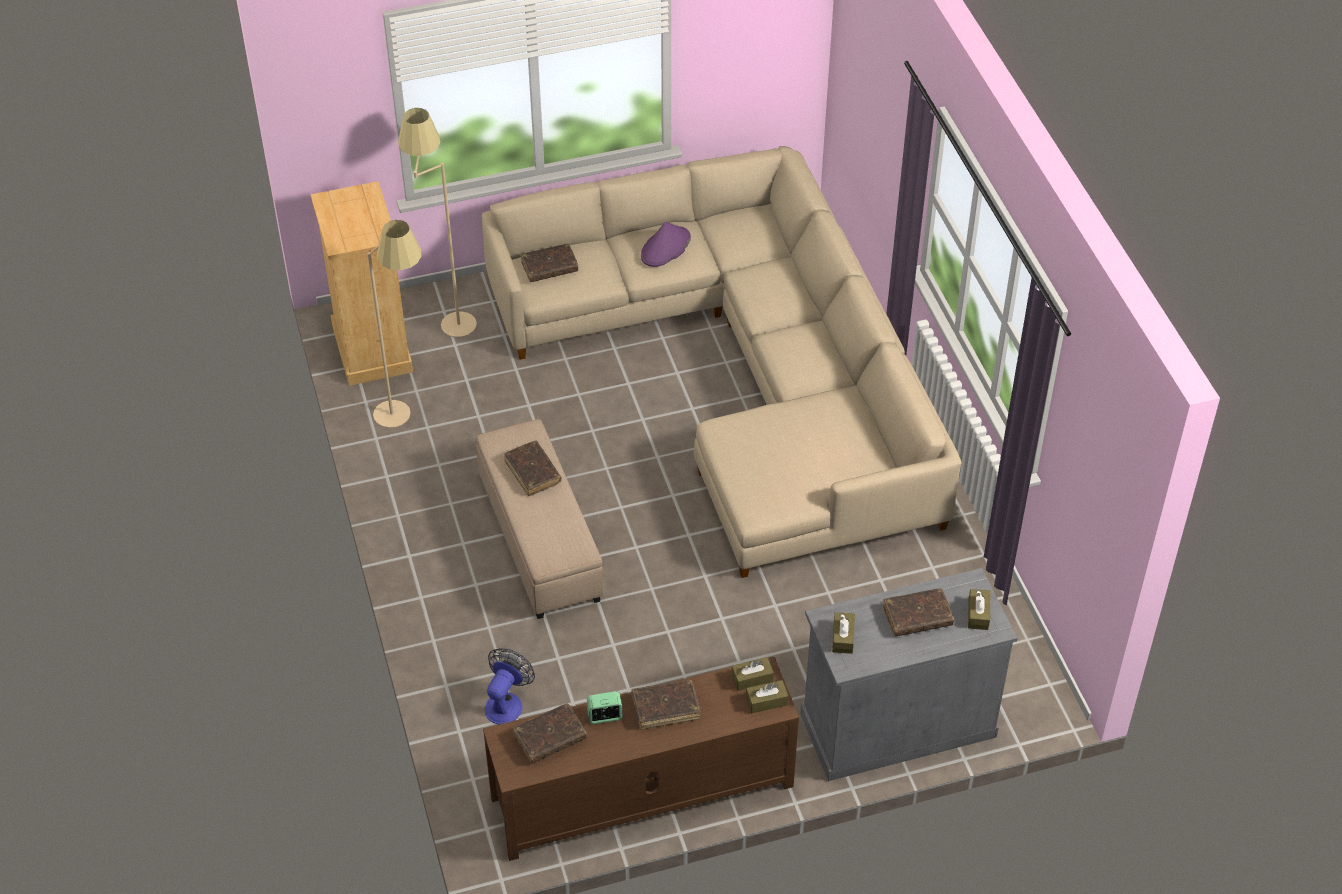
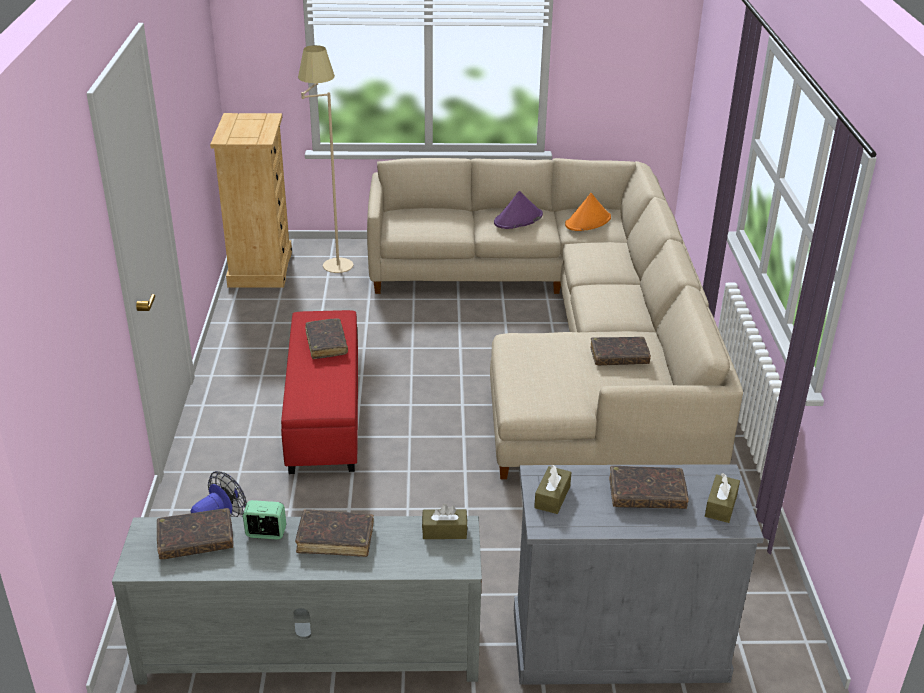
camera: 15 degrees right, 15 degrees down
(408, 417) = (261, 314): beige floor lamp -> none
(538, 540) = (323, 415): beige ottoman -> red ottoman
(549, 268) = (414, 217): brown book -> brown book (619, 357)
(641, 792) = (309, 649): brown tv stand -> grey tv stand
(742, 235) = (588, 221): none -> orange hat
(766, 701) = (450, 556): brown tissue box -> none

